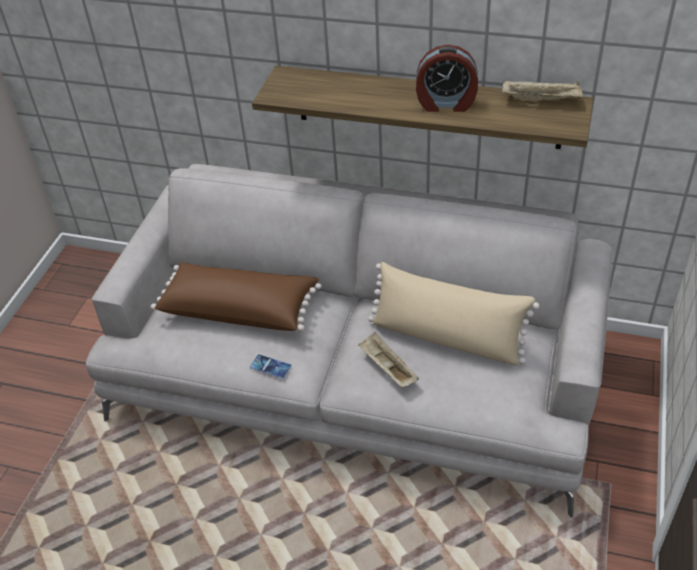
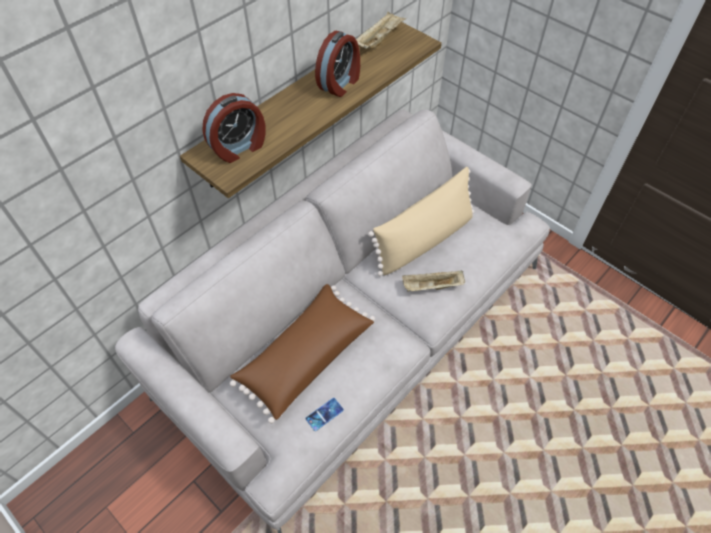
camera: 65 degrees left, 10 degrees up
(270, 366) = (384, 360): phone -> phone (324, 414)
(308, 87) = (239, 148): none -> alarm clock

